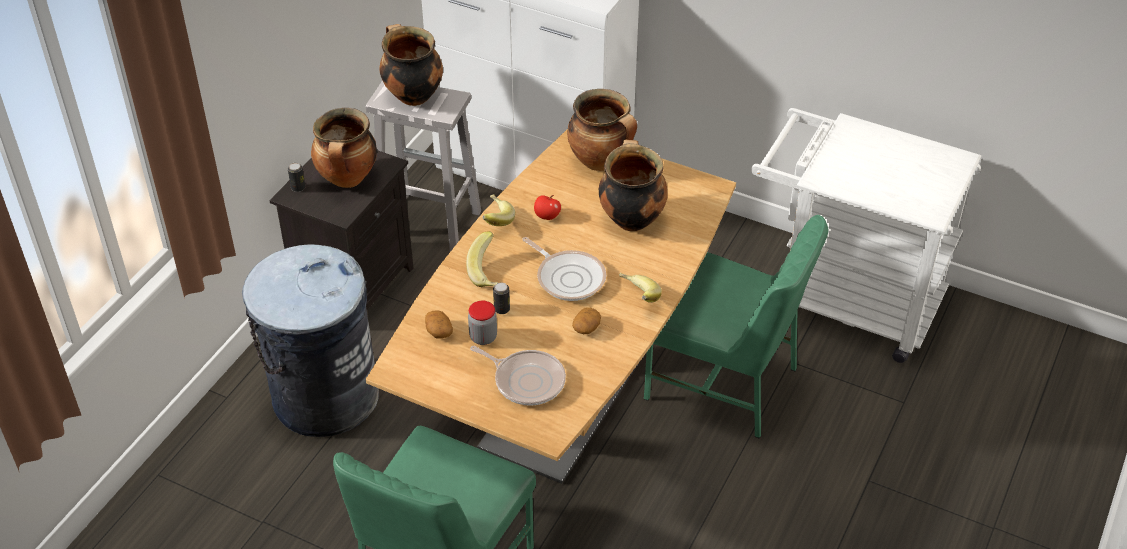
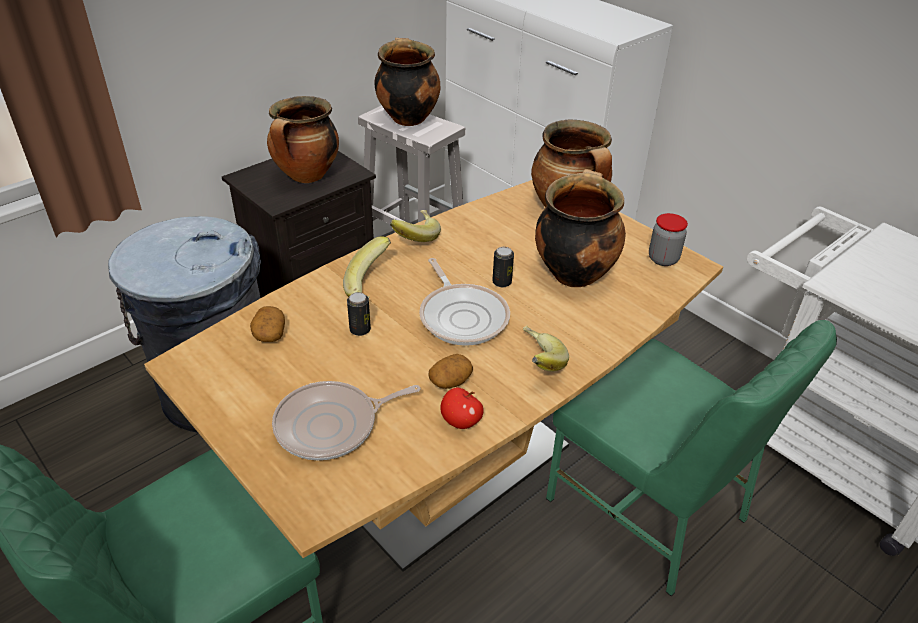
camera: 20 degrees right, 5 degrees down
(298, 188) = (255, 172): can -> can (502, 282)
(483, 337) = (315, 355): jar -> jar (663, 259)
(526, 380) = (332, 425): frying pan -> frying pan turned 105 degrees clockwise
(547, 216) = (475, 247): apple -> apple (461, 421)

